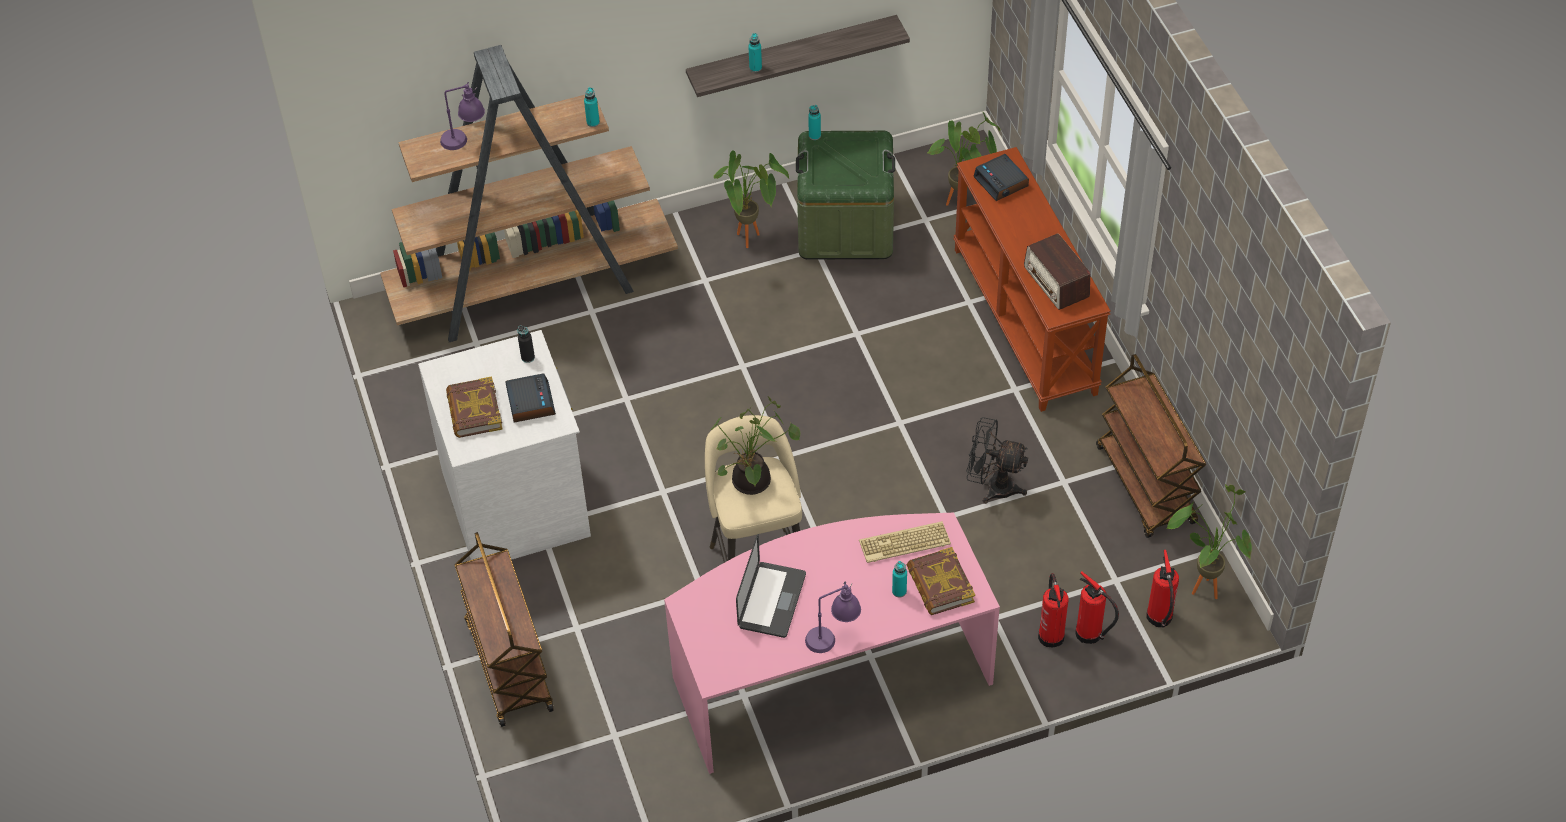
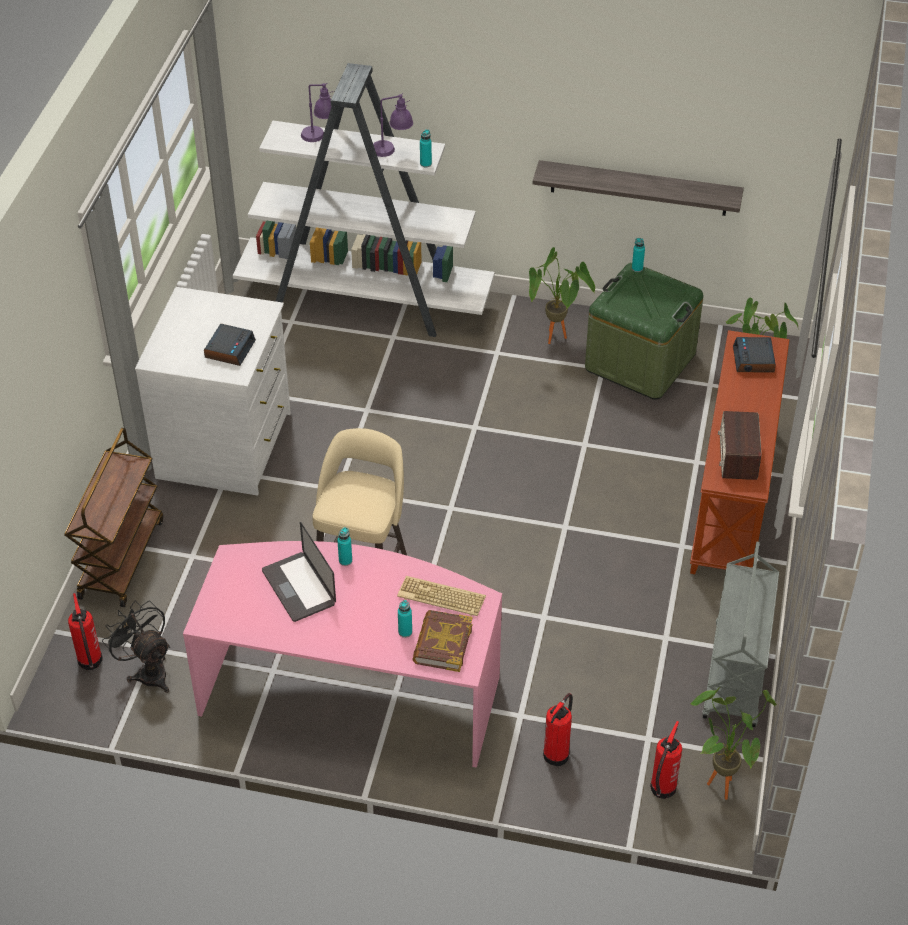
camera: 30 degrees right, 5 degrees down
(474, 411) = (184, 337): book -> none
(528, 357) = (256, 317): black bottle -> none
(534, 286) = (365, 301): brown bookcase -> white bookcase
(753, 484) = (359, 493): potted plant -> none
(755, 68) = (594, 180): turquoise bottle -> turquoise bottle (345, 560)
(772, 601) = (299, 588): laptop -> laptop turned 105 degrees clockwise
(833, 637) = (322, 640): purple table lamp -> purple table lamp (392, 151)
(993, 486) = (602, 612): black fan -> black fan (148, 671)
(1090, 635) = (590, 771): fire extinguisher -> fire extinguisher (90, 662)
(1146, 486) = (735, 676): brown cart -> grey cart

